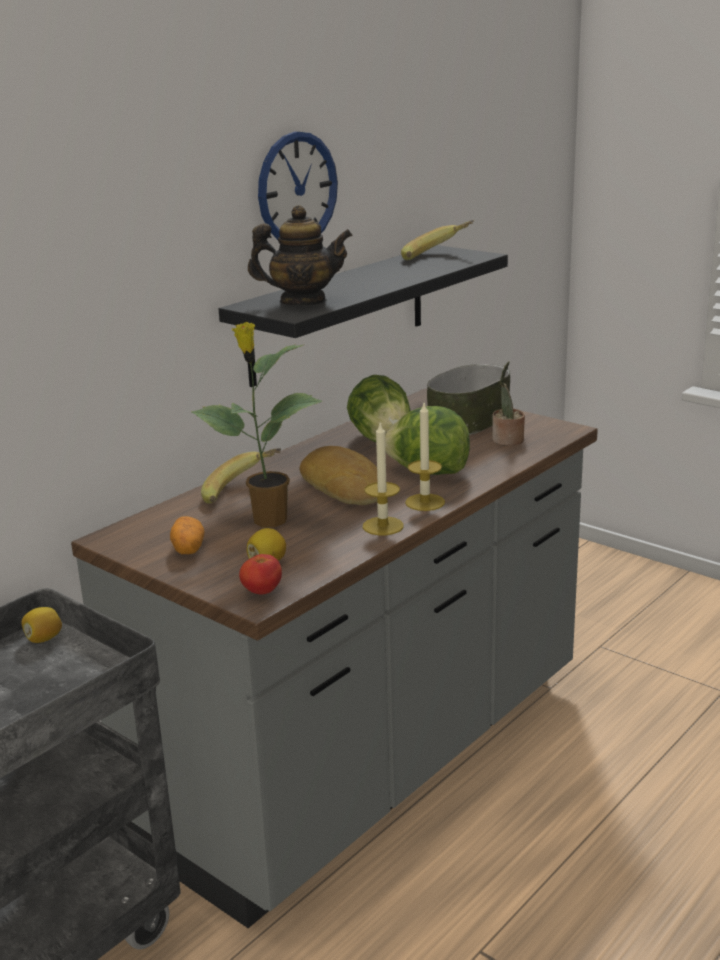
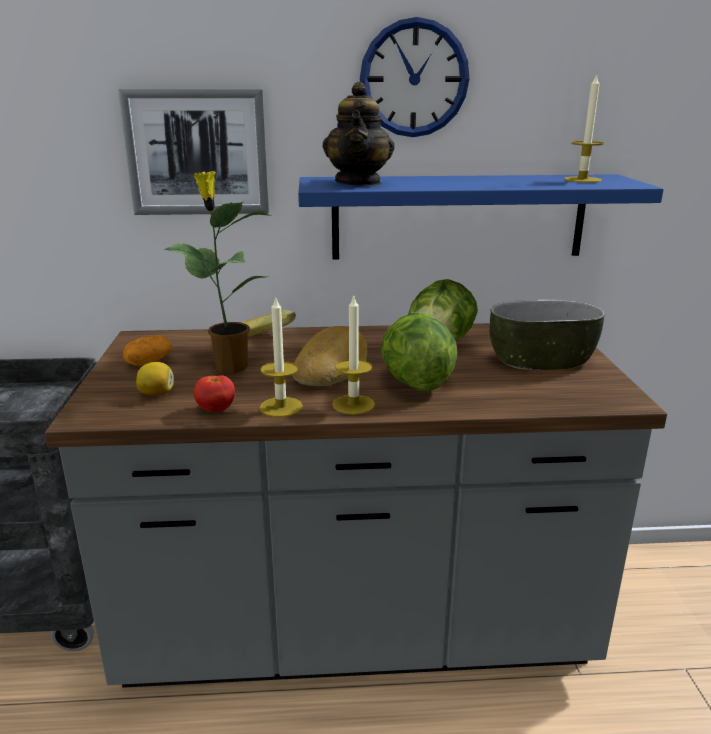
camera: 45 degrees right, 0 degrees up
(43, 639) = (66, 392): lemon -> none
(128, 305) = (197, 152): none -> picture
(262, 592) = (102, 411): tomato -> tomato (216, 410)
(303, 302) = (359, 183): teapot -> teapot turned 45 degrees clockwise
(339, 313) = (458, 217): black shelf -> blue shelf
(437, 257) = (582, 180): banana -> candle
(507, 440) = (542, 387): potted plant -> none

